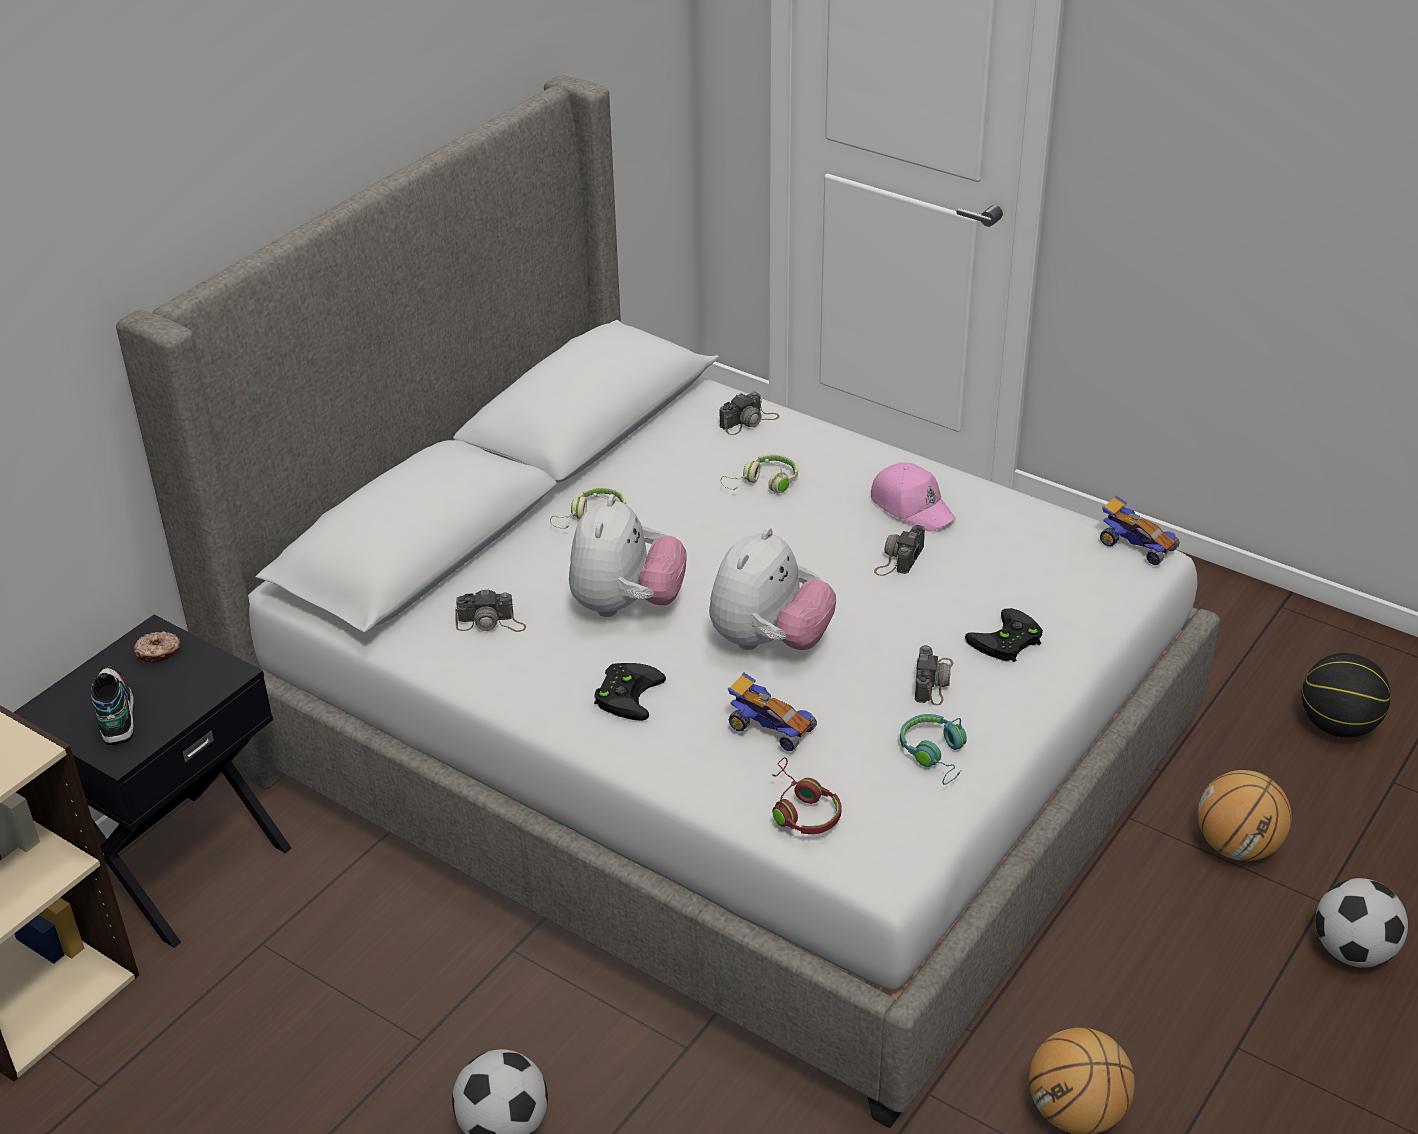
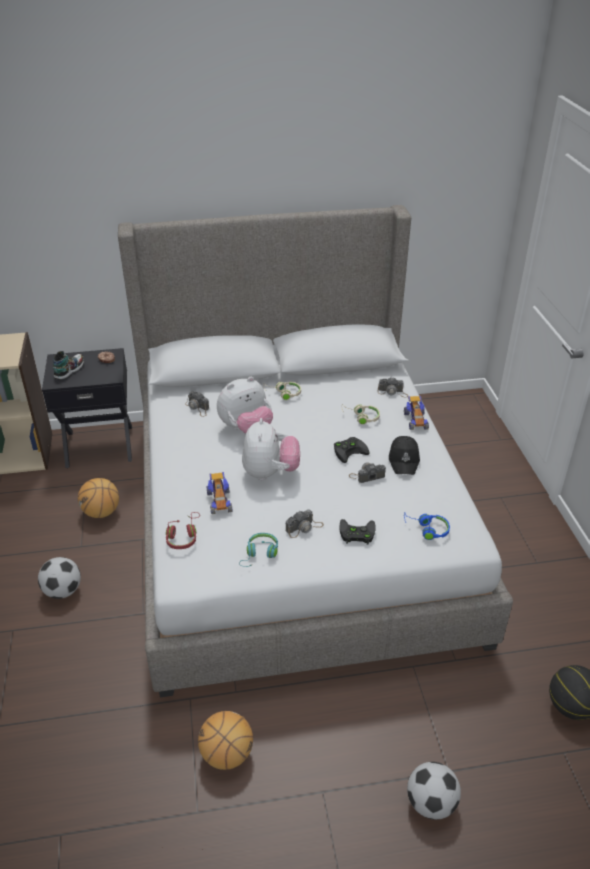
camera: 45 degrees right, 0 degrees up
(626, 693) = (198, 458): black game controller -> black game controller (350, 450)
(769, 641) = (270, 473): plush toy -> plush toy turned 75 degrees counterclockwise
(912, 506) = (404, 460): pink cap -> black cap
(1076, 577) = (427, 529): none -> blue headphones
(1136, 545) = (476, 535): toy car -> toy car (415, 420)
(1238, 847) = (443, 716): basketball -> basketball (101, 512)

